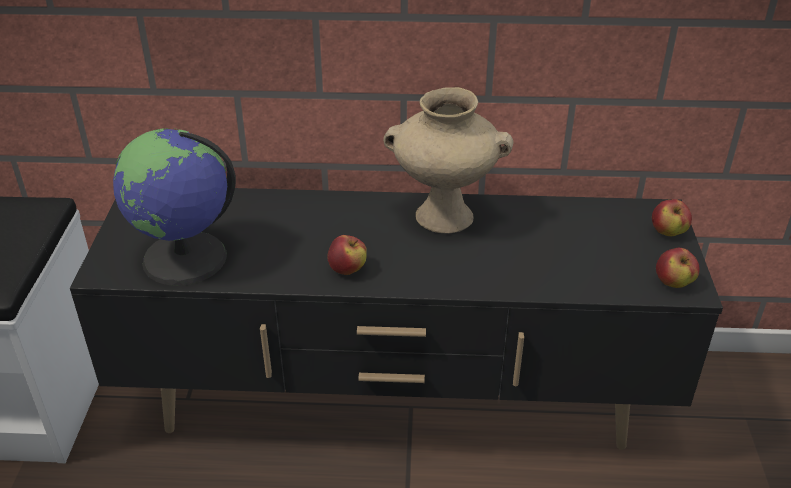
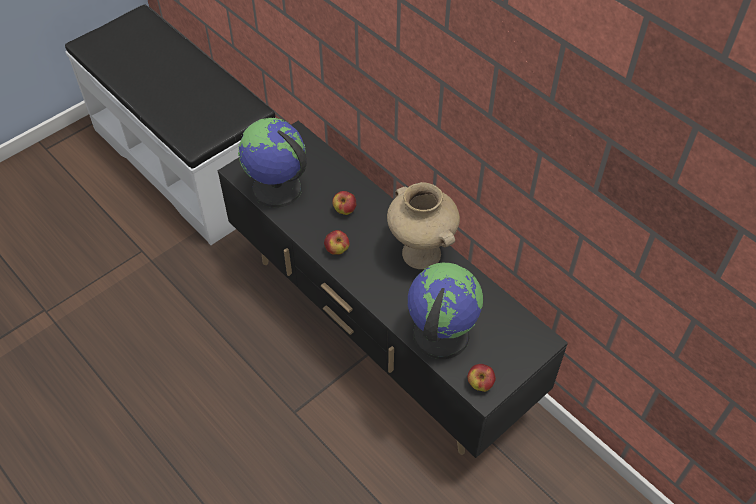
camera: 45 degrees right, 15 degrees up
(570, 269) = (439, 334): none -> globe
(667, 232) = (524, 355): apple -> apple (344, 210)

